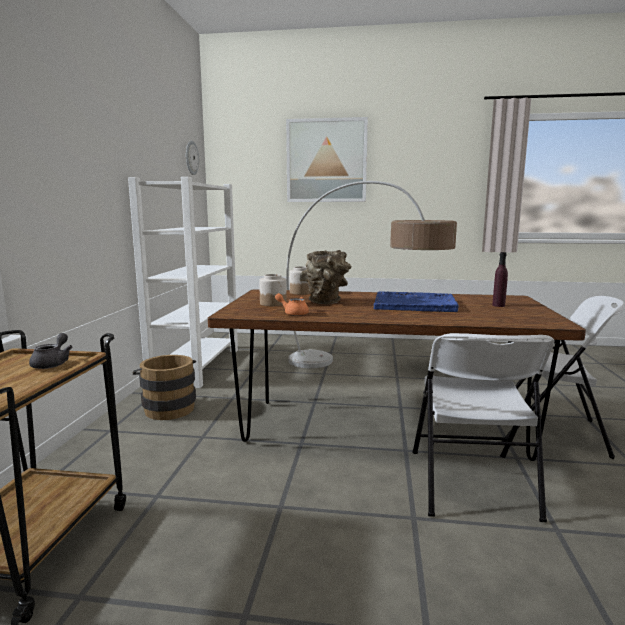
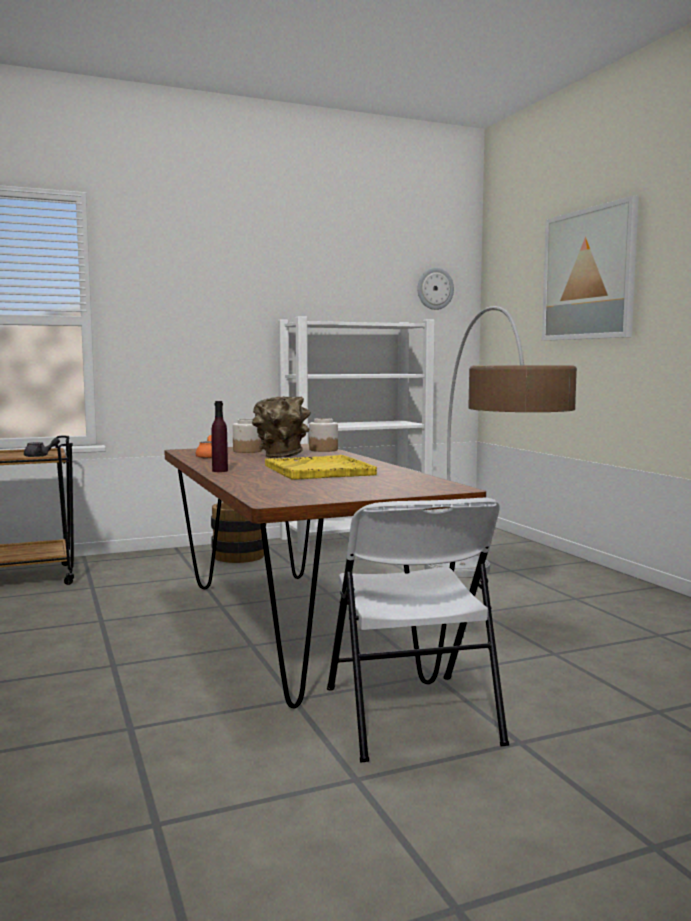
camera: 60 degrees right, 5 degrees down
(415, 304) = (318, 470): blue tray -> yellow tray
(470, 483) = (201, 681): white chair -> none
(498, 305) = (366, 486): purple bottle -> purple bottle (220, 471)

